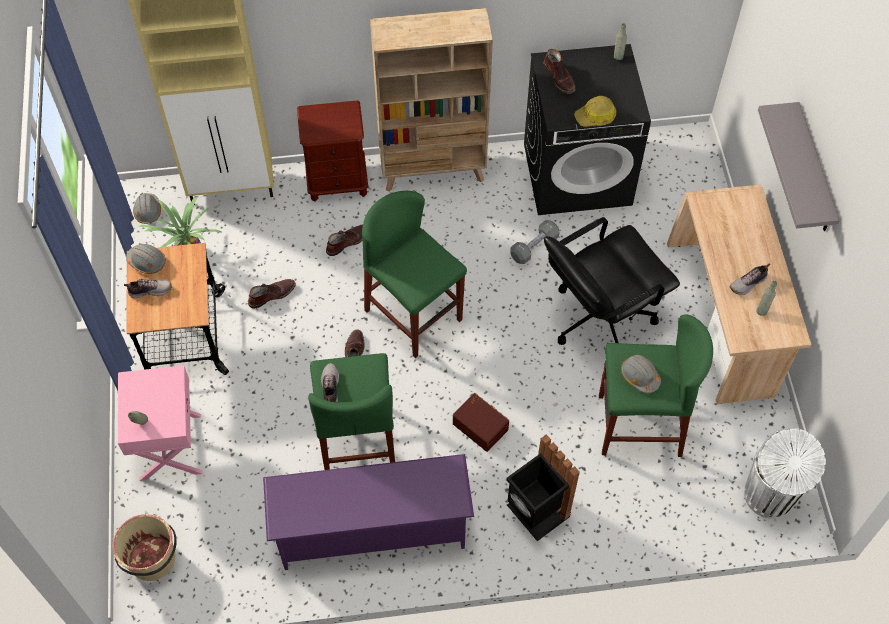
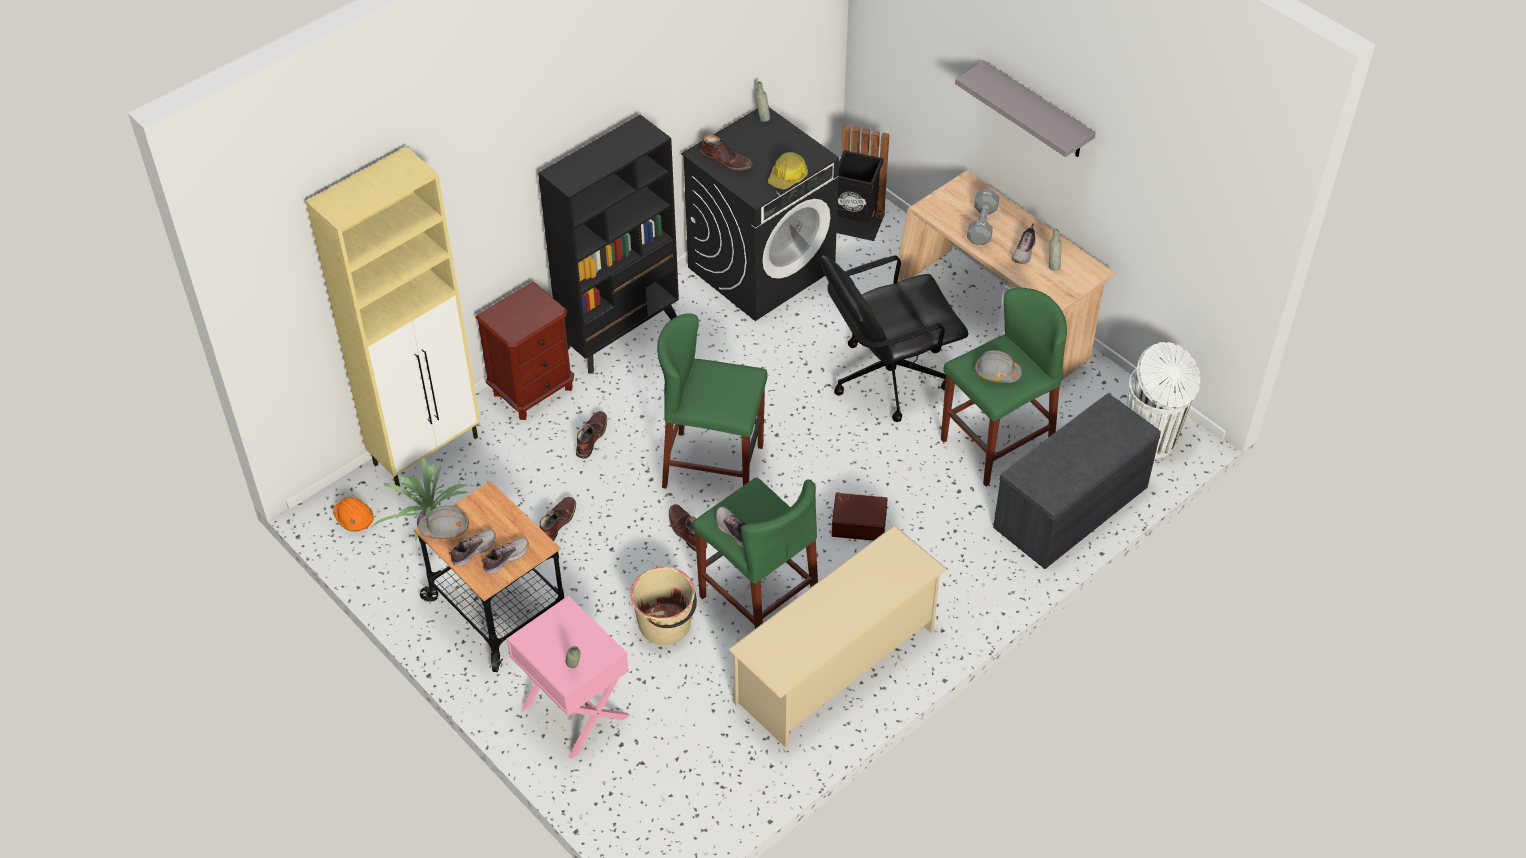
camera: 35 degrees left, 10 degrees down
(148, 211) = (354, 518): grey hard hat -> orange hard hat
(153, 559) = (648, 817): beige bucket -> beige bucket (665, 624)
(166, 310) = (505, 558): none -> shoe
(371, 530) = (836, 666): purple shoe rack -> beige shoe rack
(433, 170) = (620, 333): beige bookcase -> black bookcase
(534, 247) = (775, 350): grey dumbbell -> grey dumbbell (982, 225)
(536, 512) = (970, 565): black trash can -> black trash can (856, 225)
(600, 318) = (887, 377): black office chair -> black office chair turned 45 degrees clockwise
(653, 516) = (1071, 509): none -> grey bench

